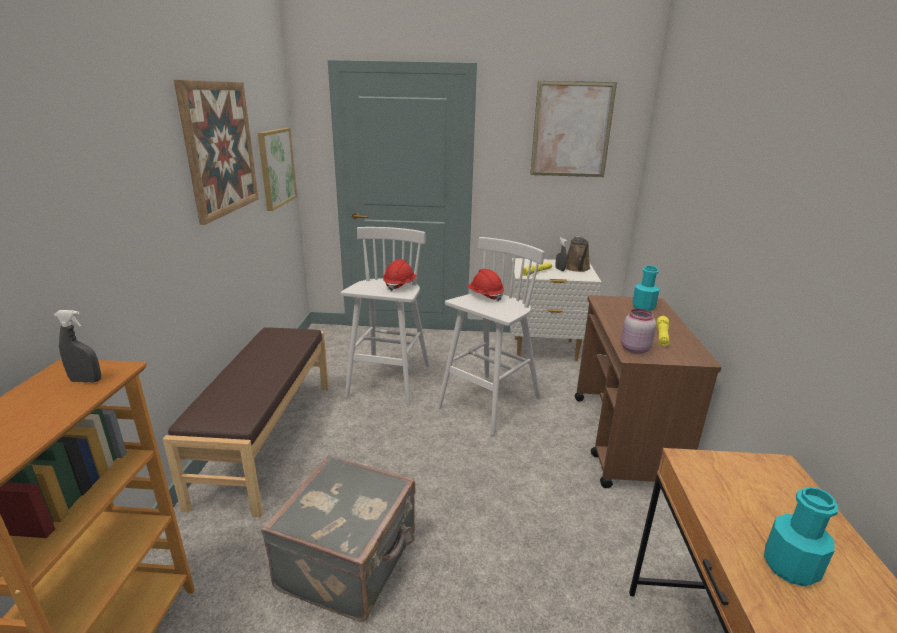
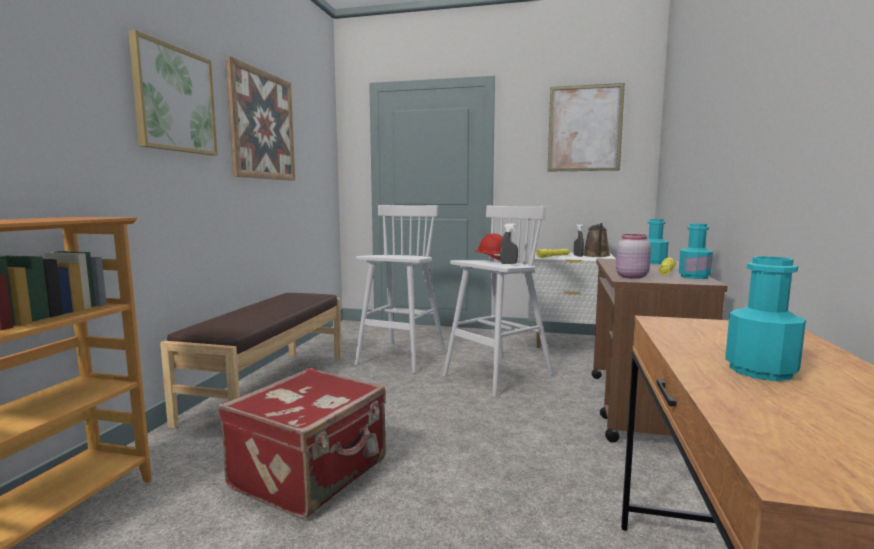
camera: 10 degrees right, 15 degrees down
(86, 381) = (79, 218): grey spray bottle -> grey spray bottle (508, 263)
(276, 167) = (318, 164): picture -> picture (174, 100)
(350, 561) = (312, 474): grey suitcase -> red suitcase
(399, 285) = (412, 255): red hard hat -> none
(688, 346) = (694, 277): none -> turquoise bottle

